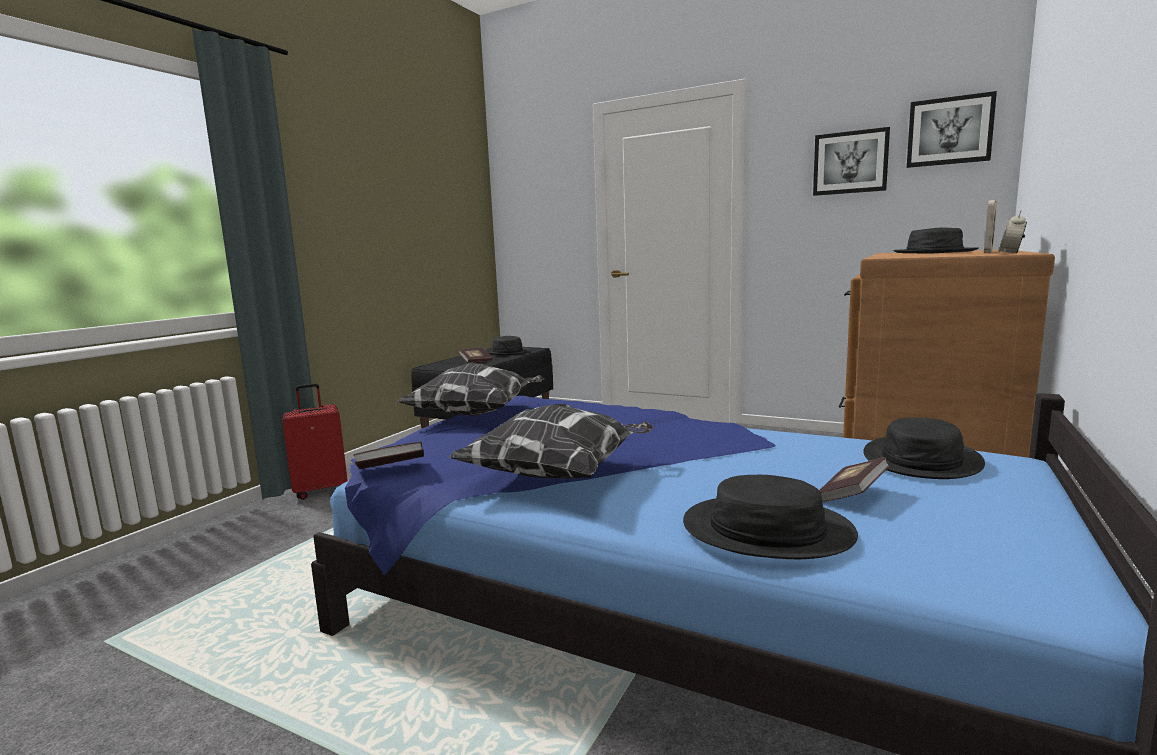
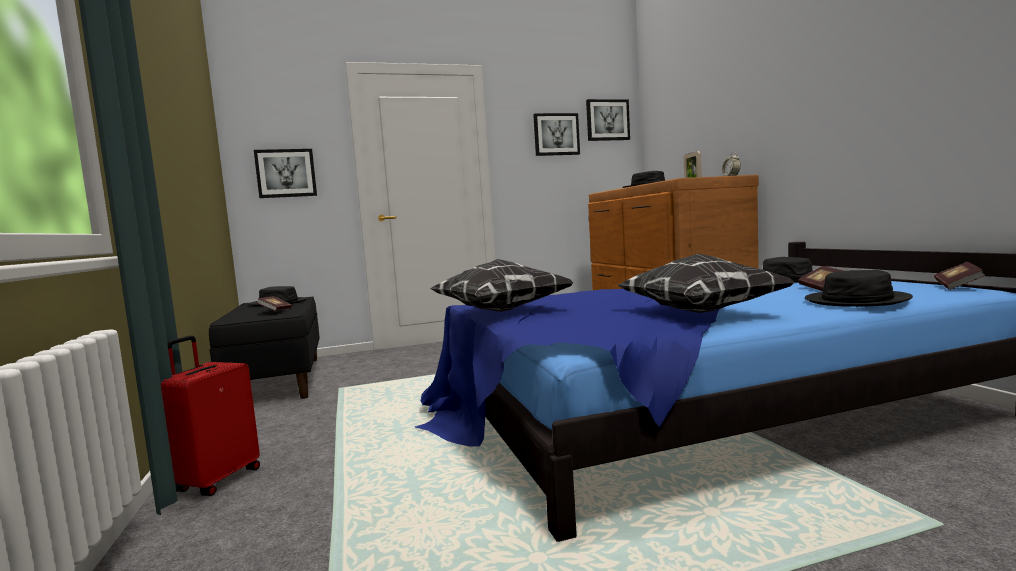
camera: 45 degrees left, 5 degrees down
(391, 470) = (606, 333): book -> book (957, 286)
(538, 226) = (286, 173): none -> picture

